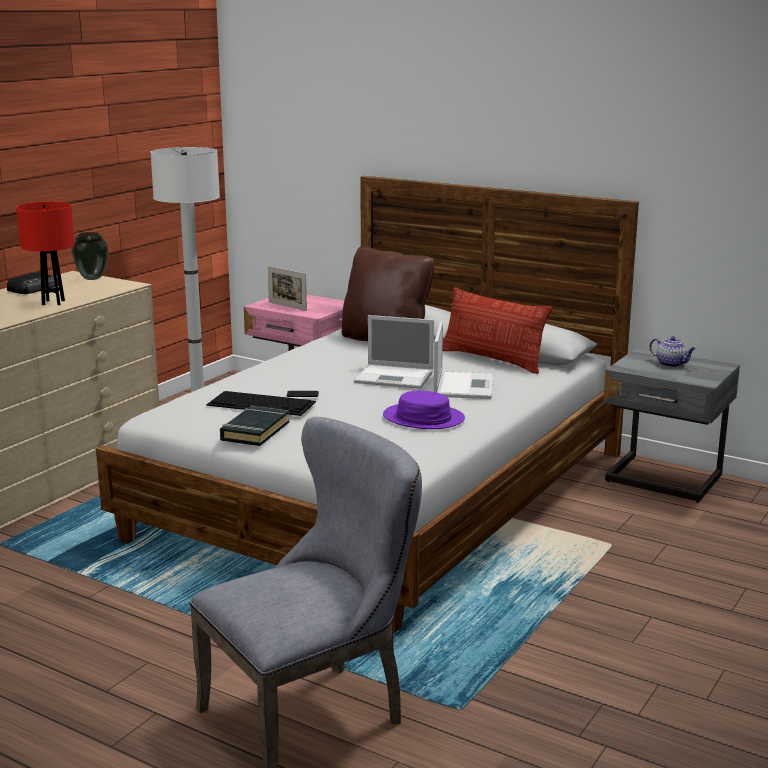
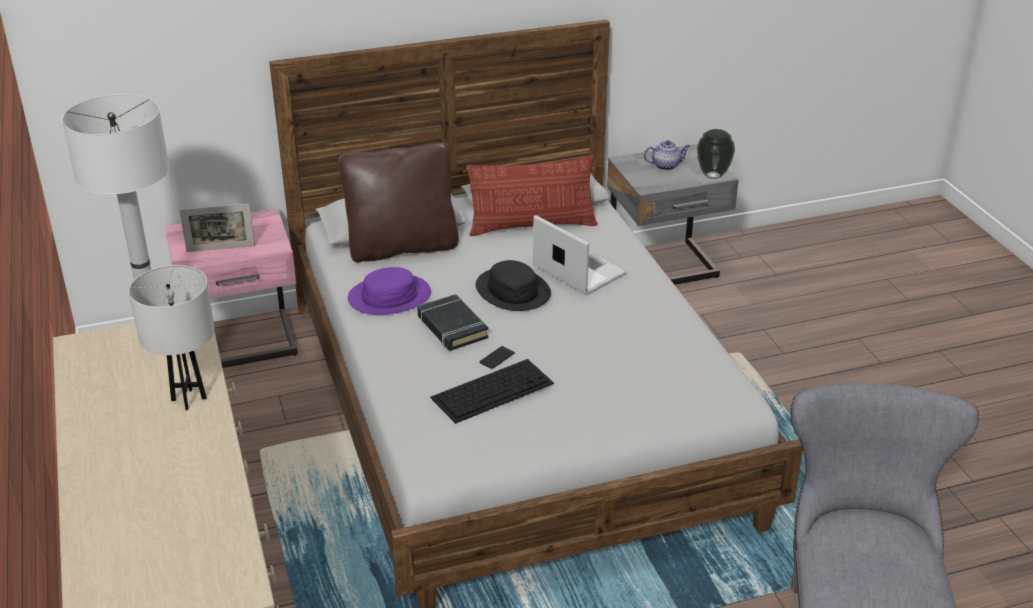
camera: 50 degrees left, 15 degrees up
(34, 288) = (97, 390): radio -> none
(53, 302) = (188, 399): red table lamp -> white table lamp
(92, 278) = (118, 337): vase -> vase (713, 176)
(254, 431) = (554, 425): black book -> black book (452, 327)
(395, 377) = (513, 290): laptop -> black hat
(423, 418) = (630, 326): purple hat -> purple hat (389, 297)

